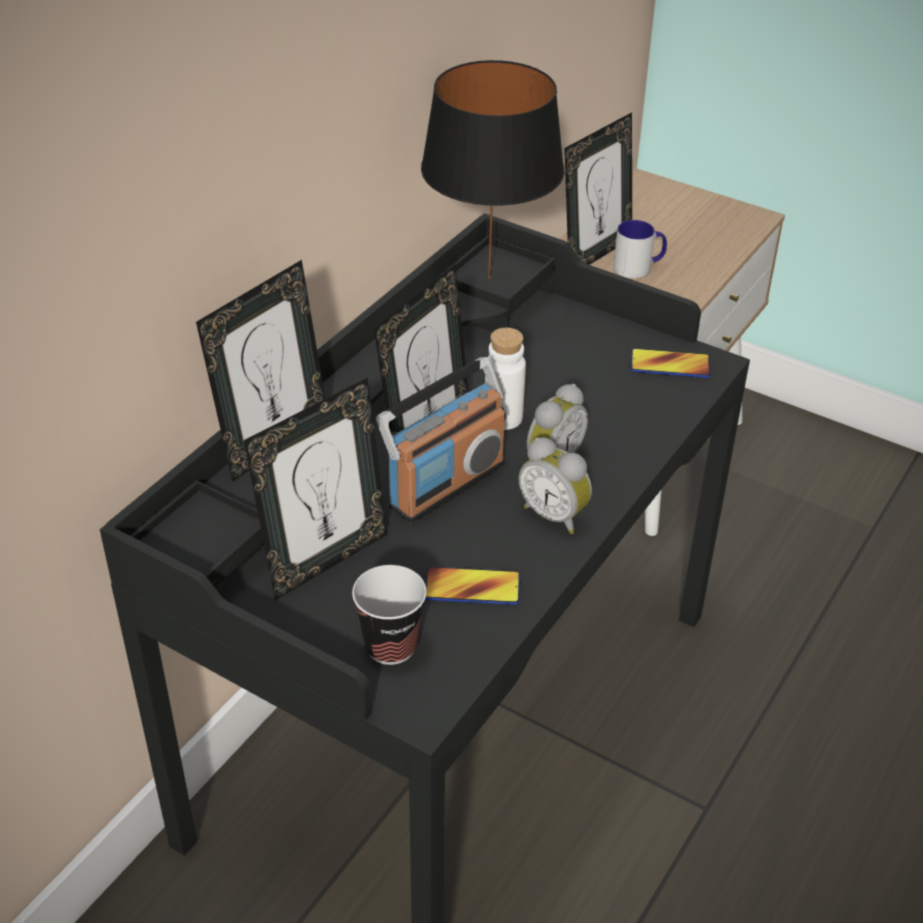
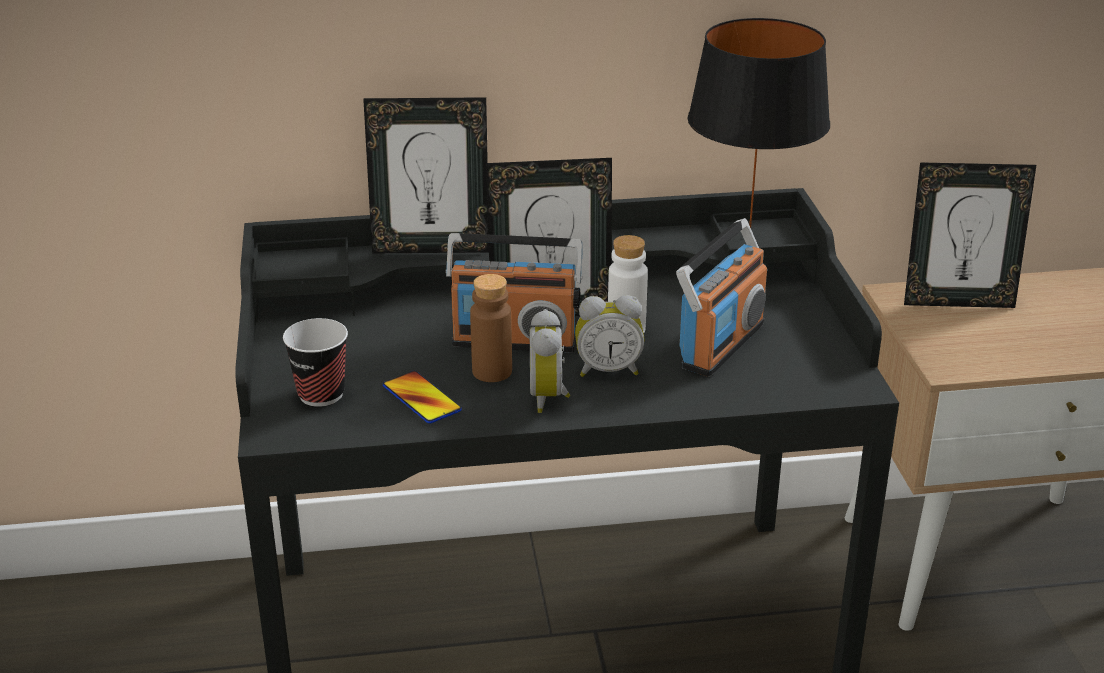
camera: 50 degrees right, 10 degrees down
(325, 560) = (371, 333): picture frame -> none
(478, 524) = (492, 371): none -> brown bottle
(583, 387) = (721, 344): none -> radio
(639, 267) = (981, 328): mug -> none
(670, 365) = (819, 369): phone -> none

